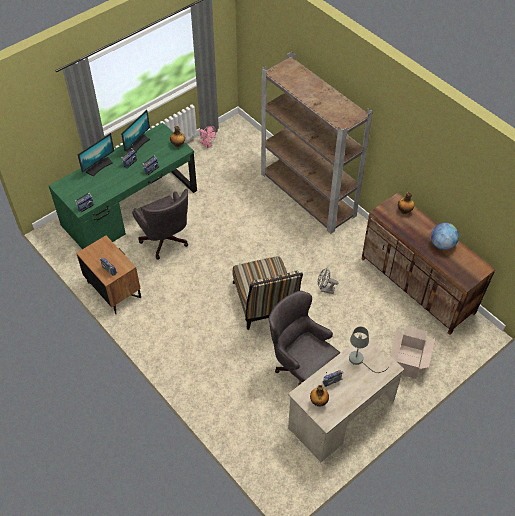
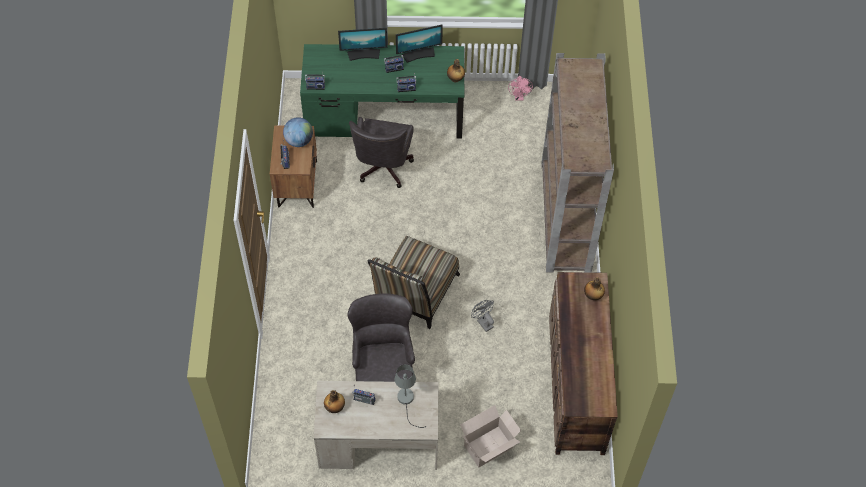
camera: 40 degrees right, 5 degrees up
(442, 244) = (592, 355): globe -> globe (299, 141)

